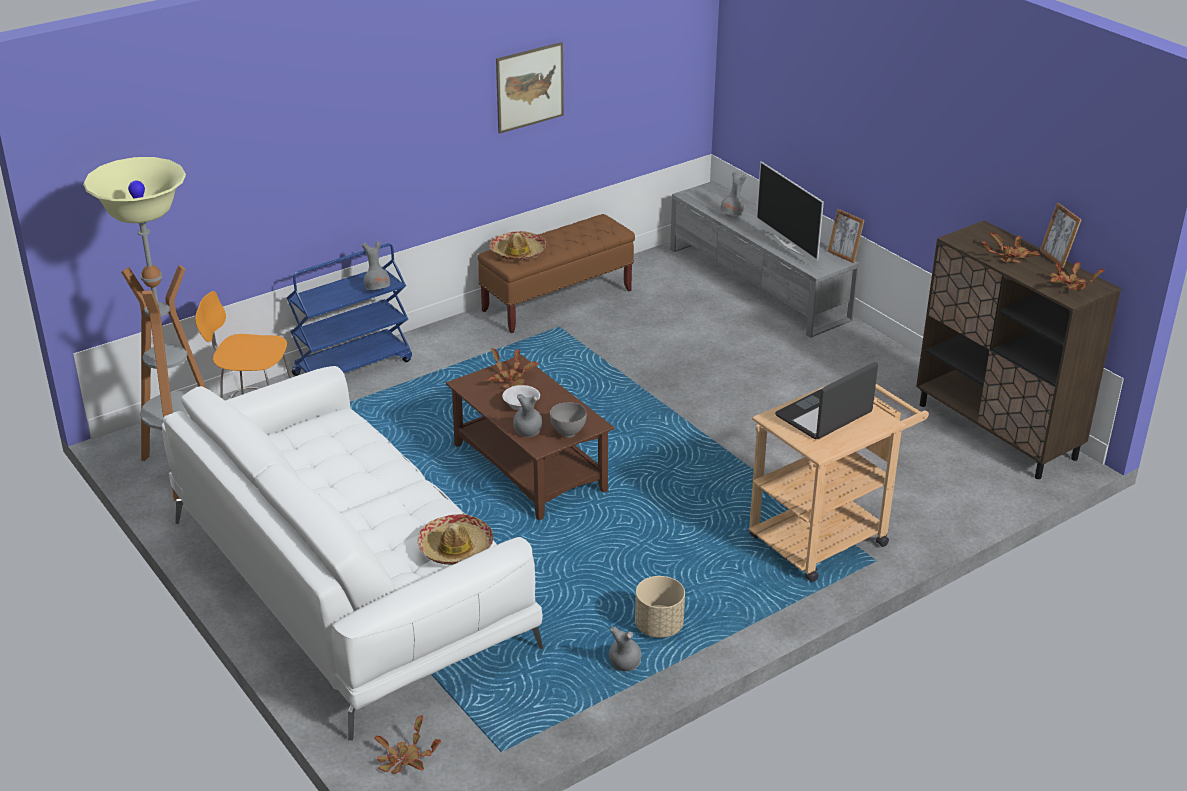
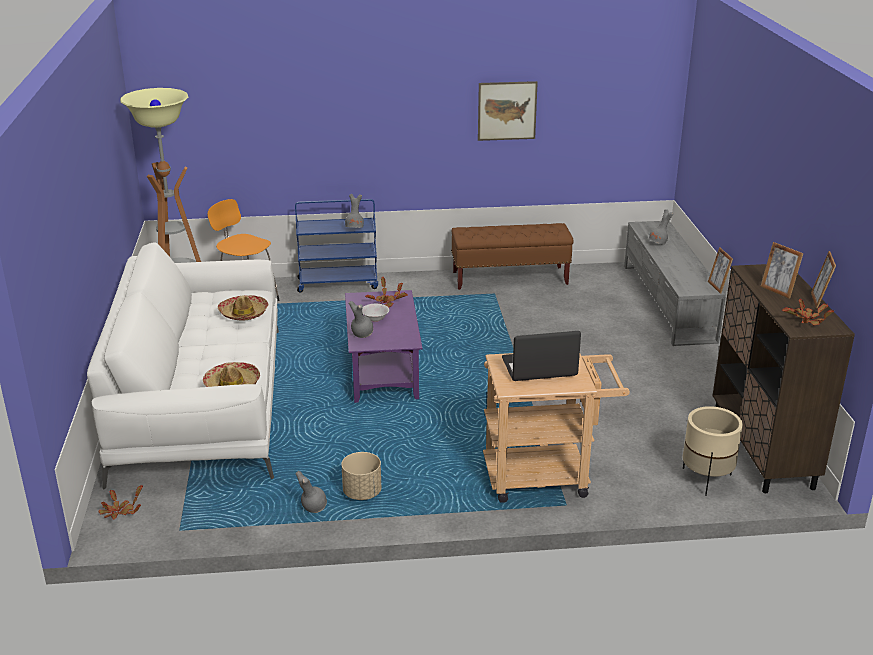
camera: 30 degrees right, 5 degrees down
(518, 253) = (477, 232): hat -> hat (244, 313)
(528, 468) = (382, 370): brown coffee table -> purple coffee table
(568, 435) = (385, 343): grey bowl -> none
(789, 245) = (681, 271): television -> none
(976, 483) = (706, 479): none -> beige planter
(1009, 257) = (777, 291): potted plant -> picture frame

